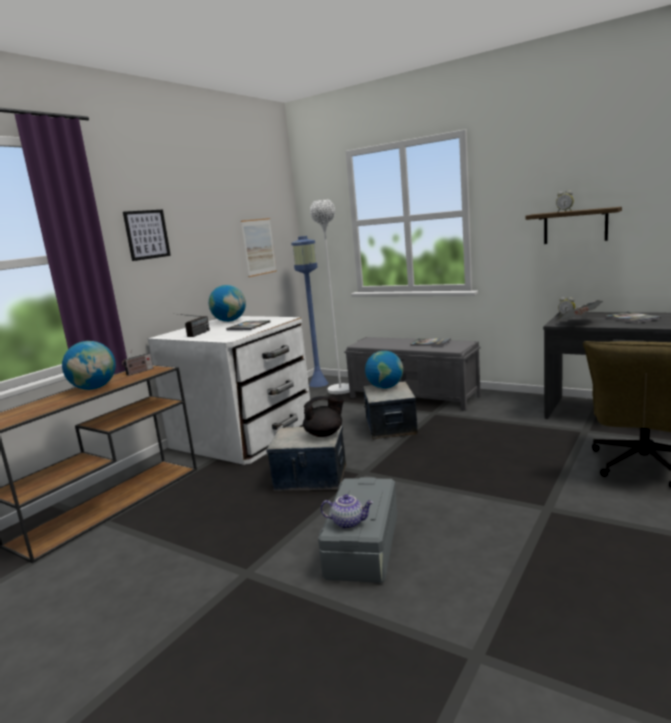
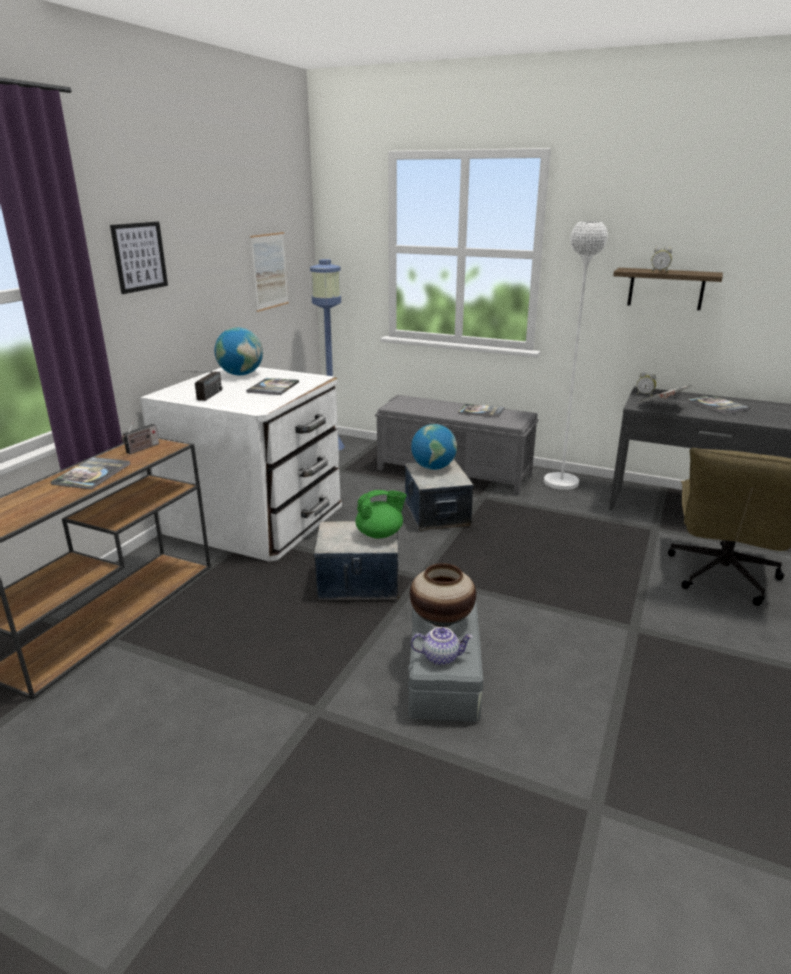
camera: 10 degrees left, 10 degrees up
(94, 388) = (92, 474): globe -> book
(325, 434) = (380, 534): black teapot -> green teapot
(340, 390) = (362, 457): white floor lamp -> white floor lamp (561, 482)
(358, 495) = (441, 620): none -> vase

